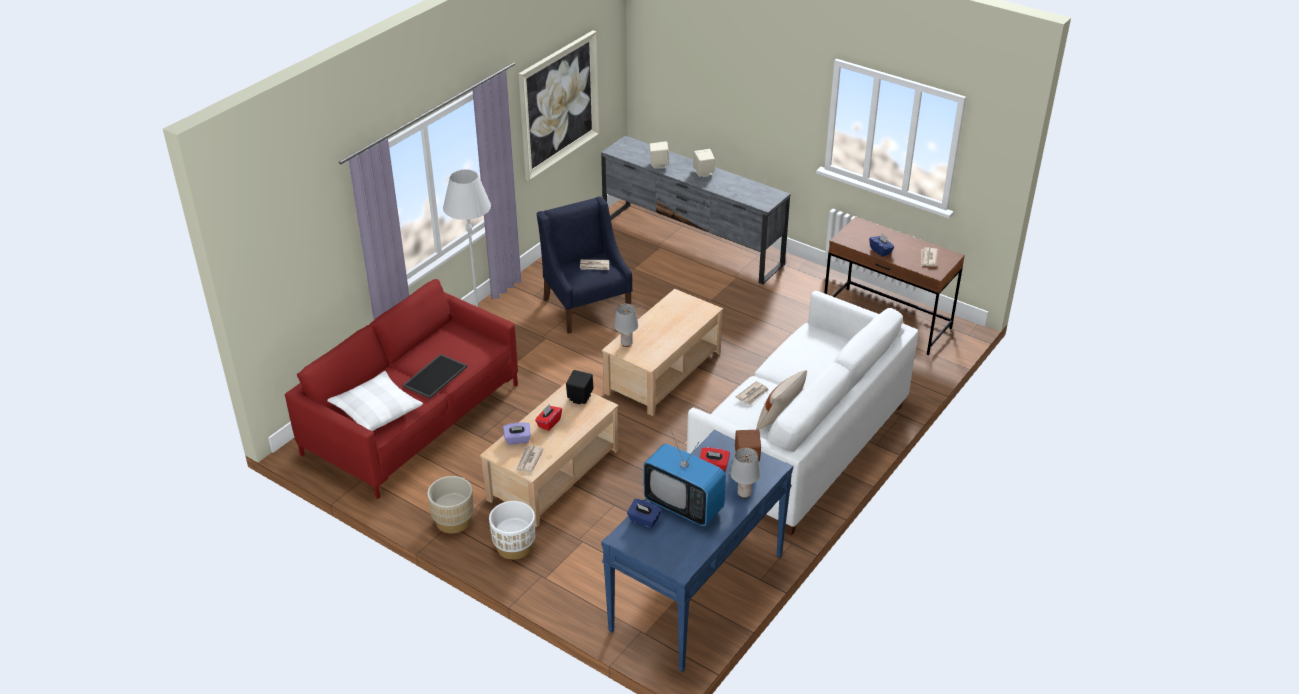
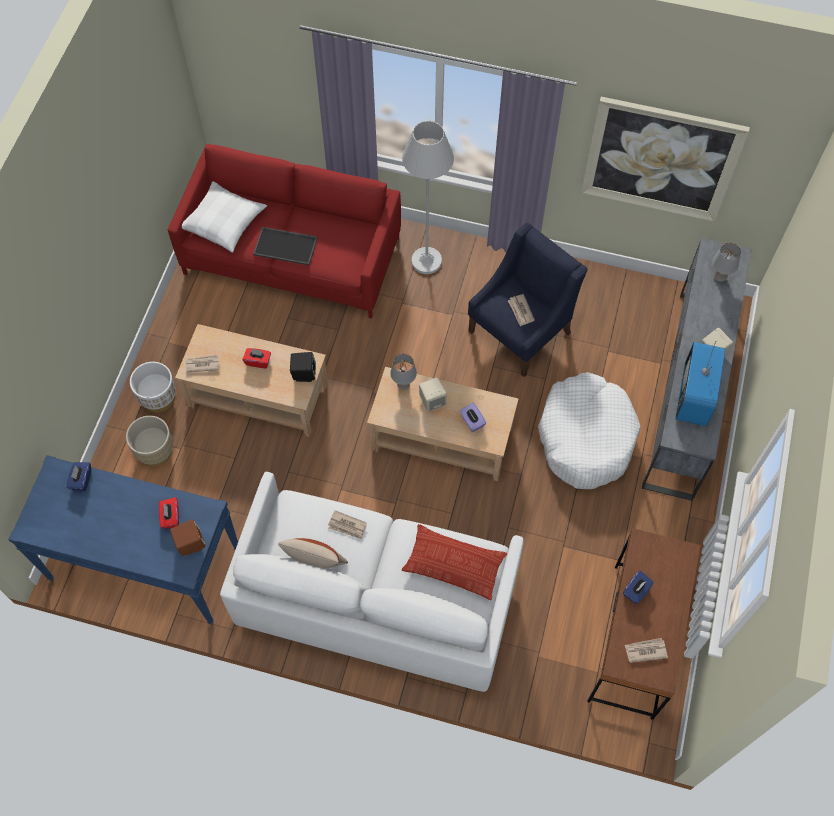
camera: 70 degrees right, 25 degrees up
(453, 521) = (175, 340): beige planter -> beige planter (155, 451)
(517, 440) = (226, 345): purple tissue box -> purple tissue box (472, 422)
(659, 164) = (705, 303): beige speaker -> beige speaker (432, 401)
(684, 505) = (109, 507): television -> television (694, 396)
(704, 298) = (586, 437): none -> white dog bed
(744, 494) = (139, 555): grey table lamp -> grey table lamp (719, 277)
(813, 346) = (454, 564): none -> pillow

